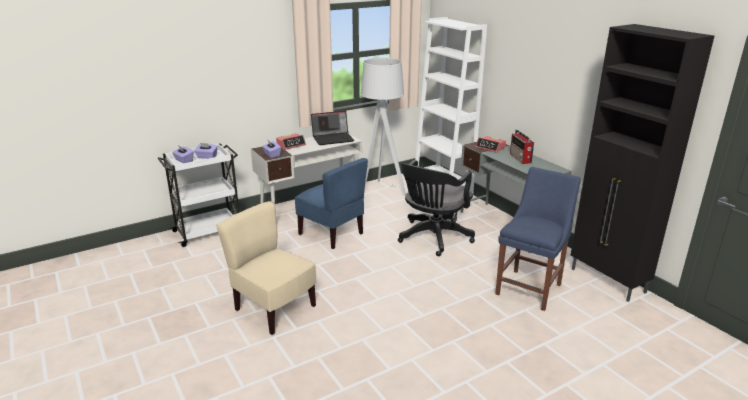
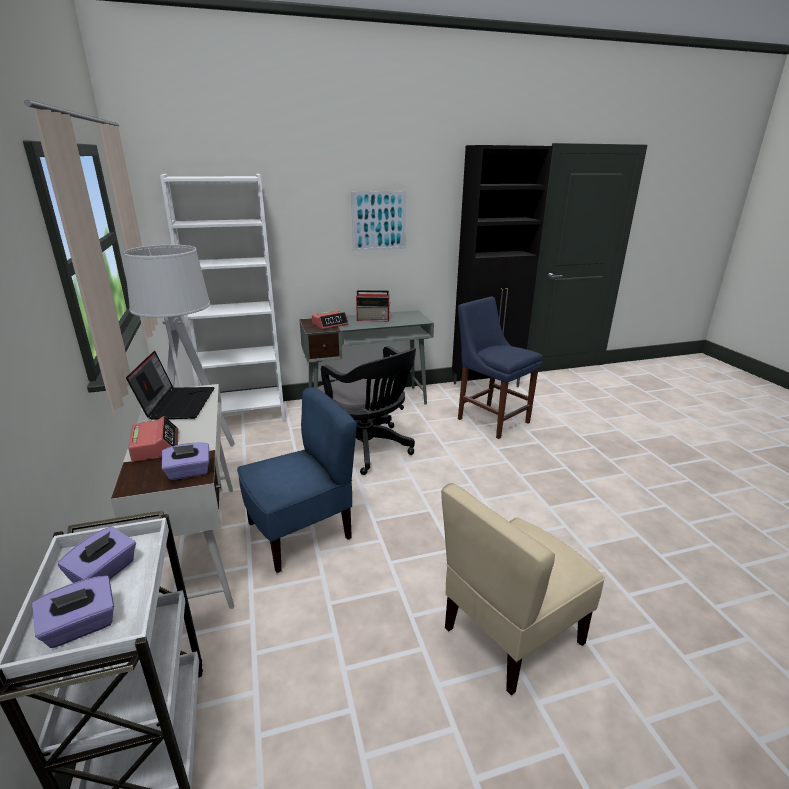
camera: 75 degrees left, 0 degrees up
(554, 78) = (379, 221): none -> picture

